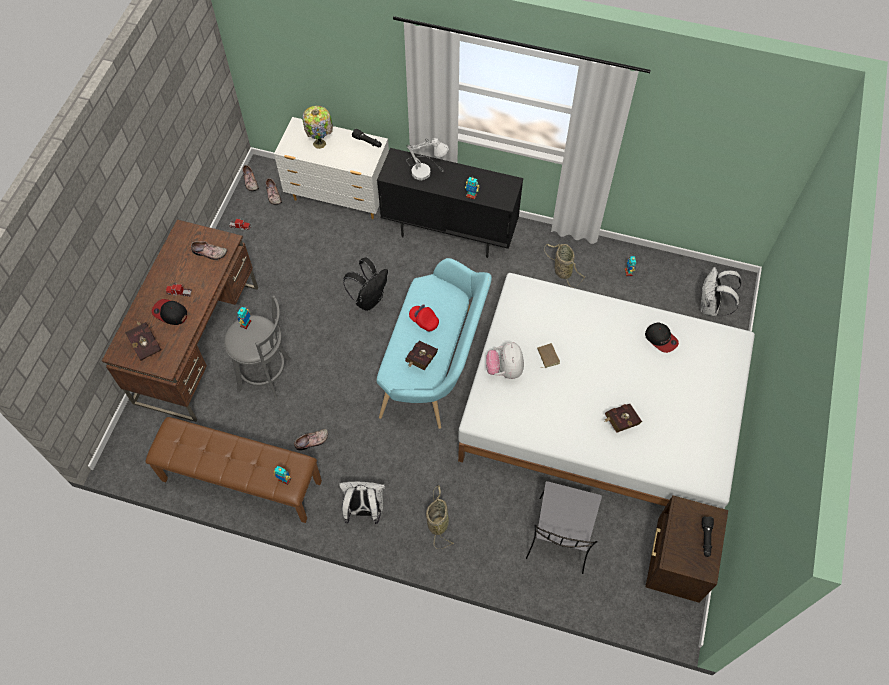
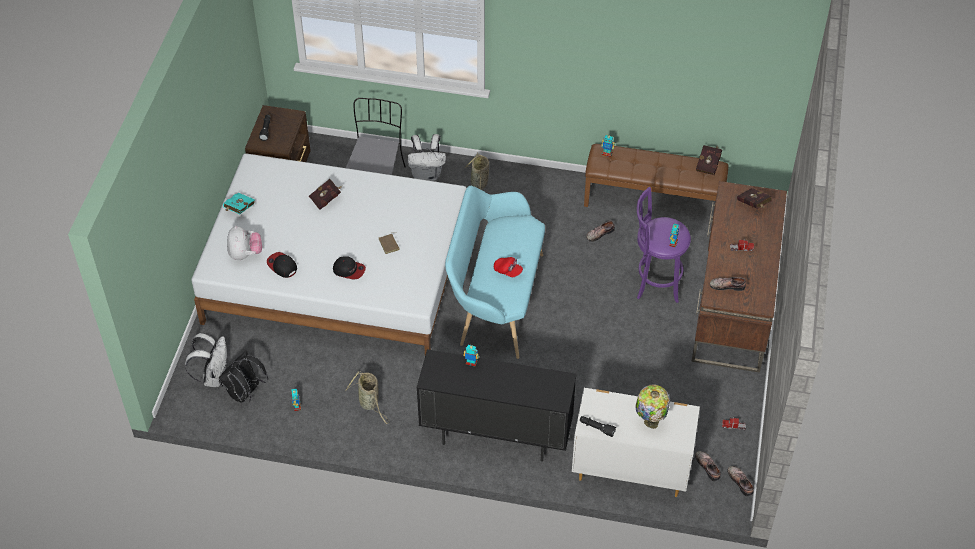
camera: 175 degrees right, 10 degrees down
(170, 313) = (743, 231): cap -> cap (349, 270)
(268, 375) = (655, 282): grey stool -> purple stool
(364, 510) = (542, 189): white backpack -> white backpack (427, 175)
(369, 299) = (572, 358): black backpack -> black backpack (245, 393)
(420, 360) = (506, 238): red book -> red book (708, 164)
(426, 170) = (523, 388): white table lamp -> none
(504, 369) = (428, 231): plush toy -> plush toy (245, 254)
(719, 415) = (238, 209): none -> turquoise book

